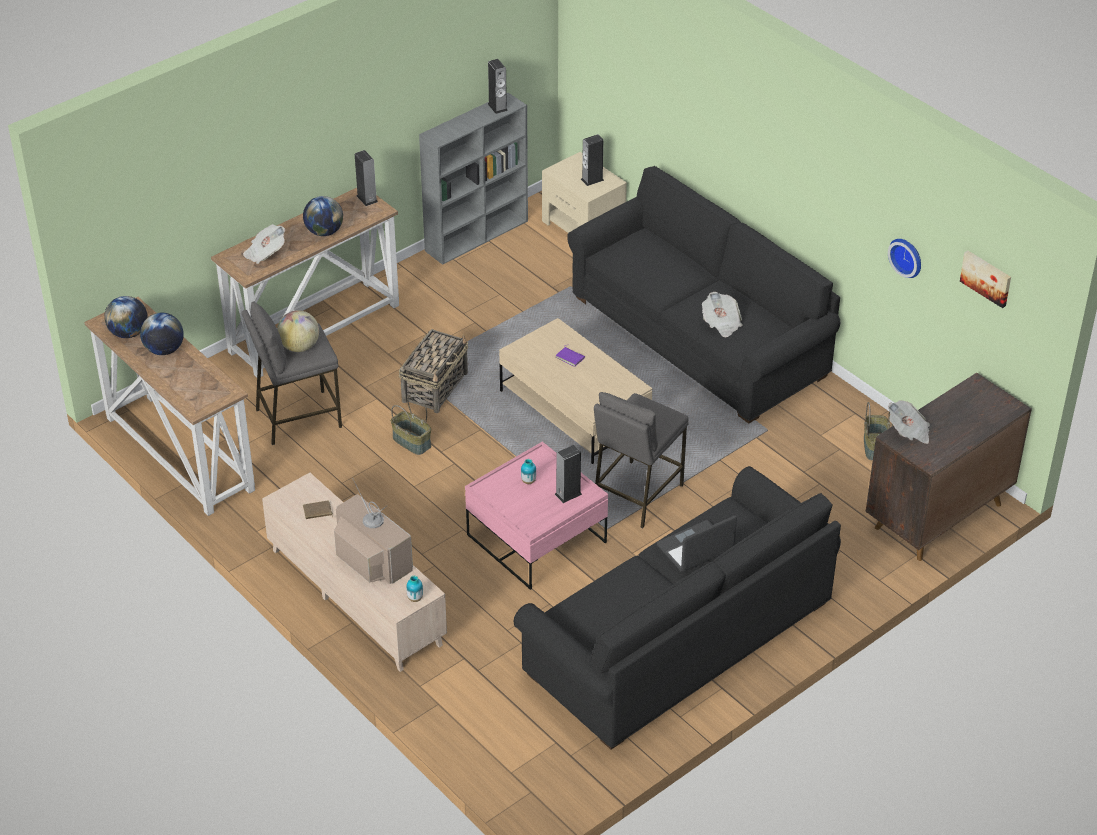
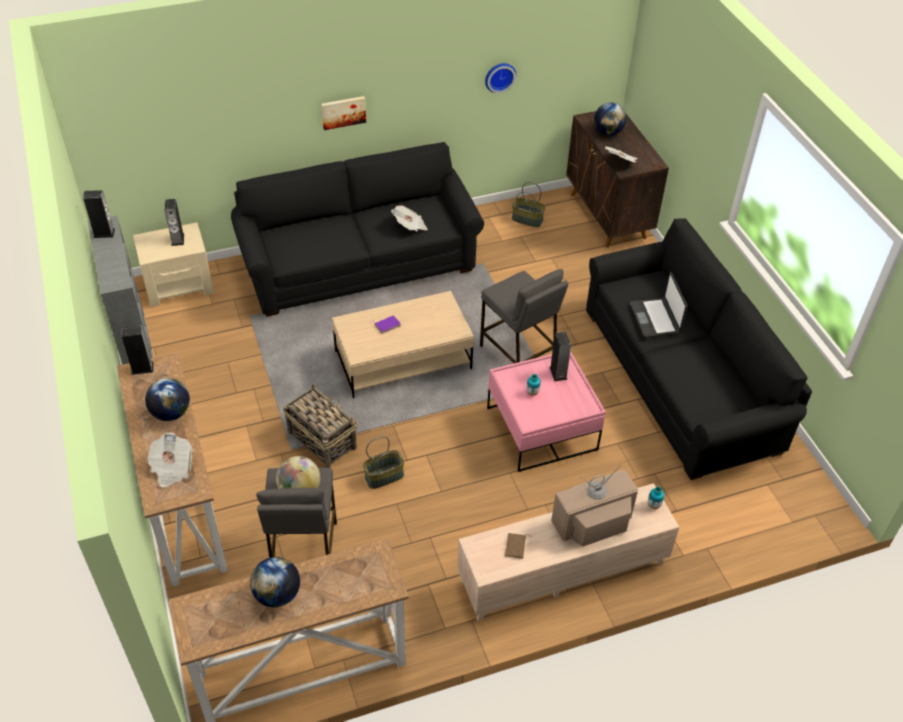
camera: 70 degrees left, 5 degrees up
(129, 333) = (229, 622): globe -> globe (608, 132)
(986, 278) = (572, 42): picture -> picture (343, 112)

